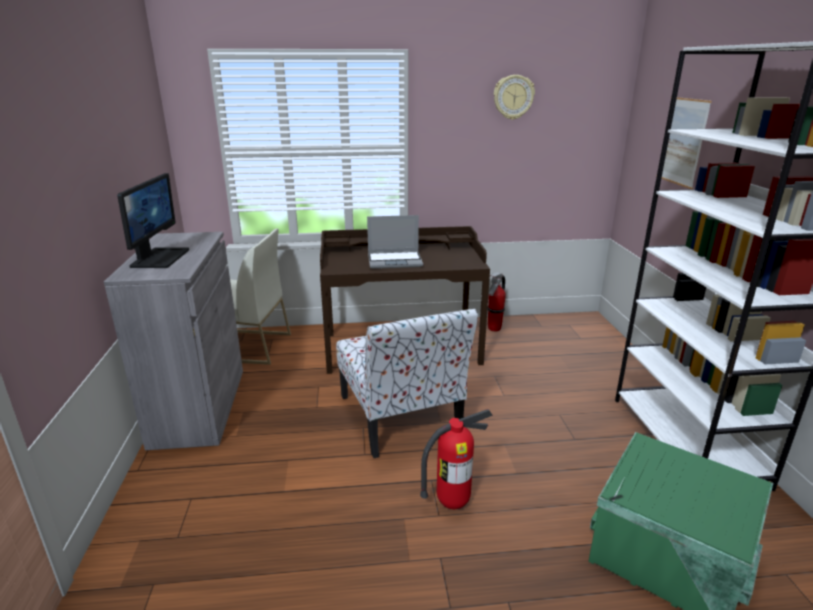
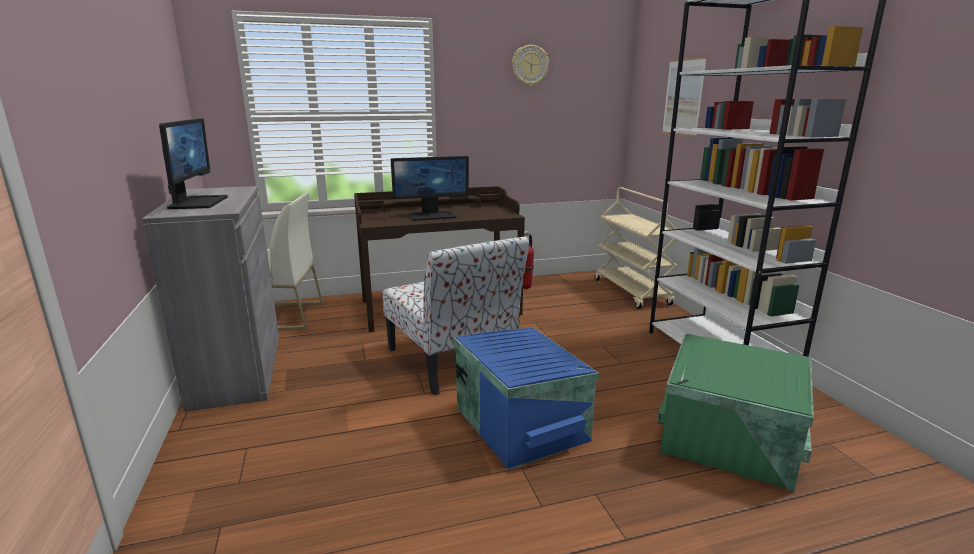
camera: 10 degrees left, 5 degrees down
(395, 261) = (432, 216): laptop -> monitor
(452, 503) = (522, 423): fire extinguisher -> blue storage box
(609, 345) = (632, 292): none -> beige cart

